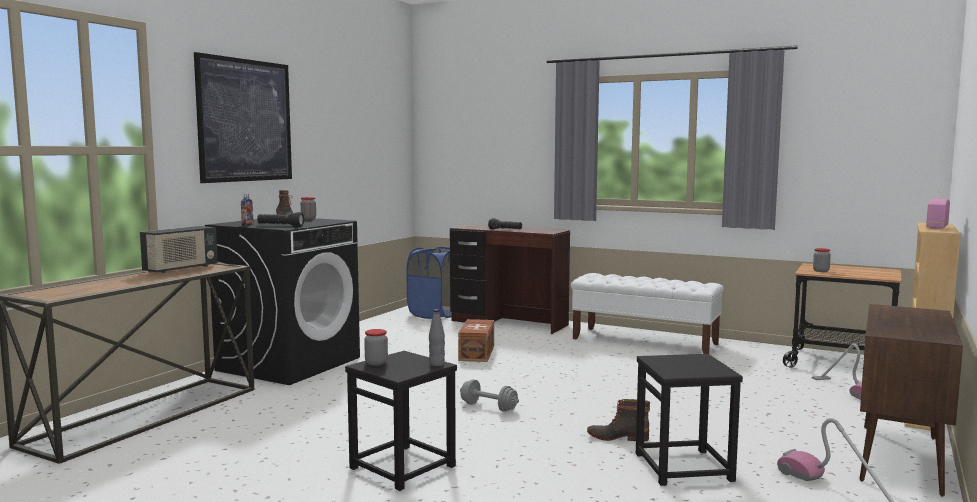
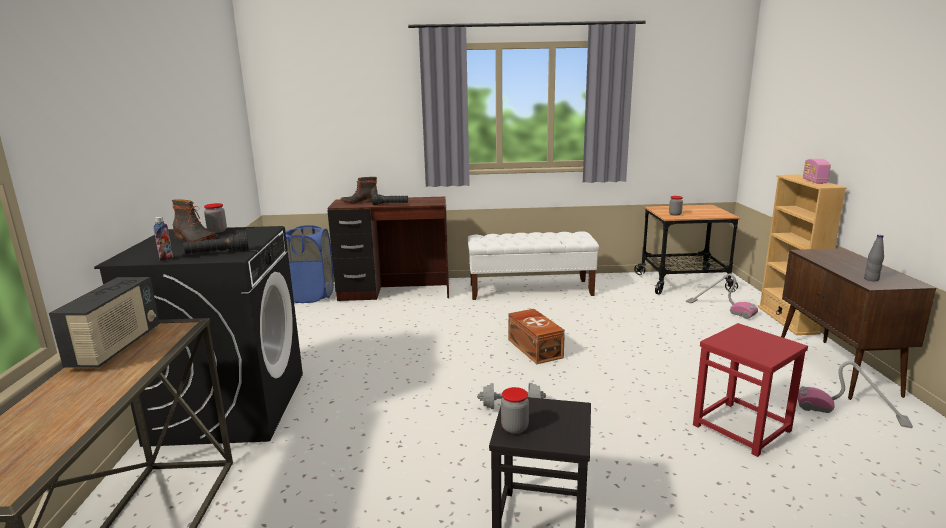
camera: 30 degrees left, 10 degrees up
(245, 120) = (107, 110): picture -> none
(437, 364) = (573, 408): grey bottle -> grey bottle (871, 279)
(477, 353) = (413, 337): brown storage box -> brown storage box (535, 348)
(617, 437) = (655, 409): boot -> boot (359, 202)
(684, 467) = (742, 428): black stool -> red stool

